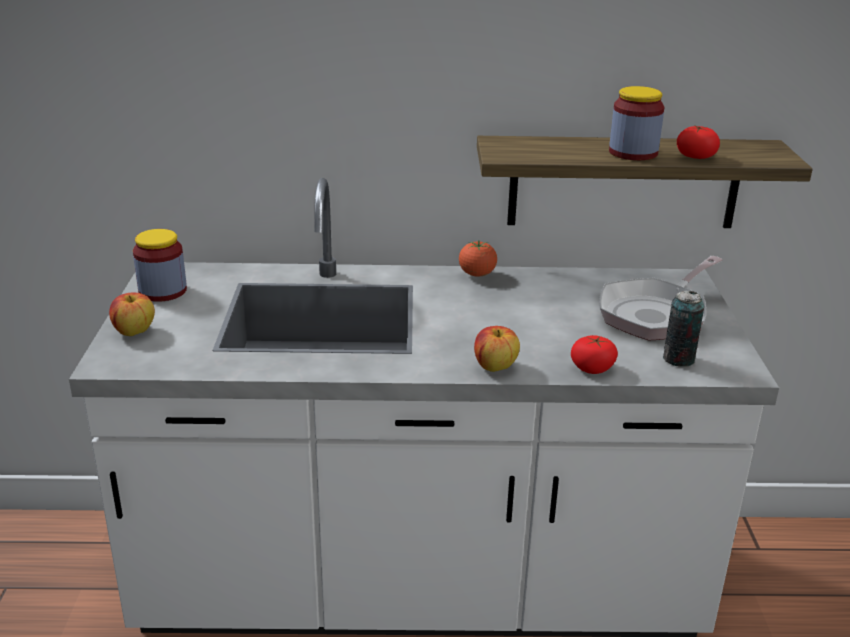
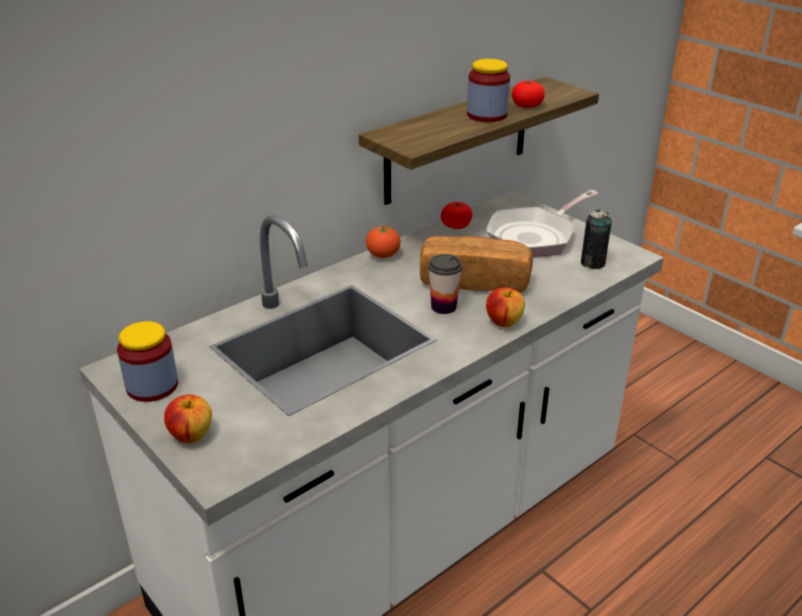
camera: 40 degrees left, 5 degrees up
(461, 332) = (443, 307): none -> cup
(525, 325) = (474, 281): none -> bread
(592, 368) = (558, 293): tomato -> tomato (456, 225)
(656, 314) = (535, 236): frying pan -> frying pan turned 45 degrees clockwise

